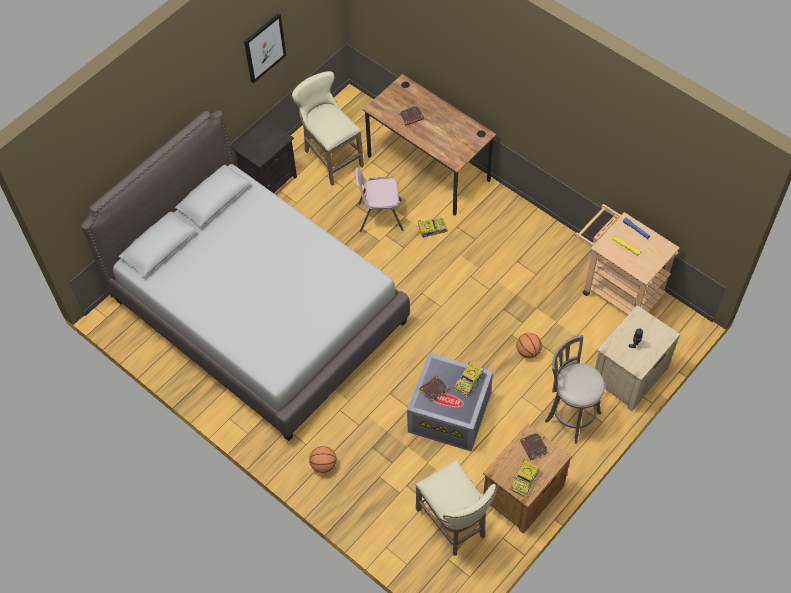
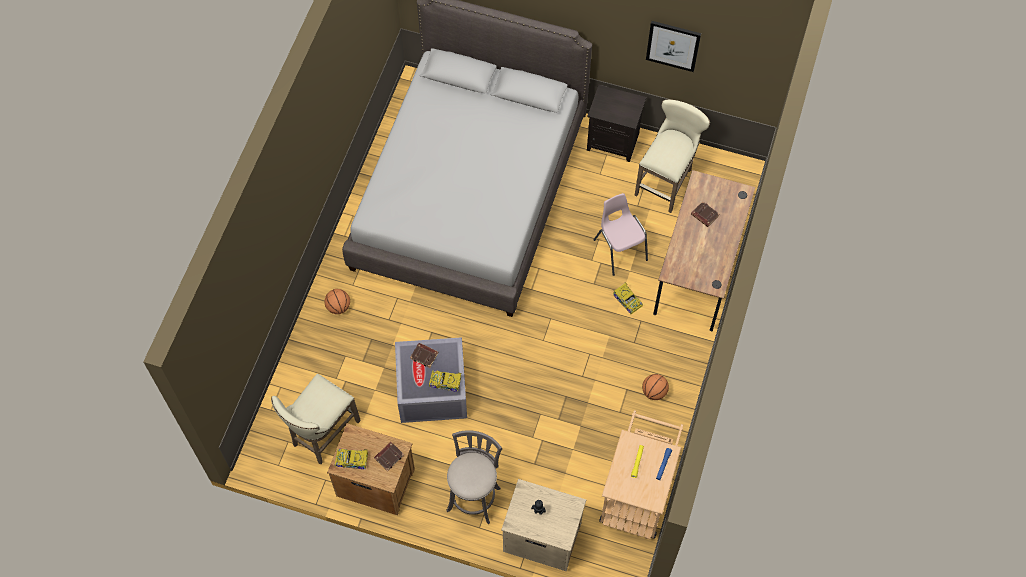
camera: 65 degrees right, 5 degrees up
(528, 351) = (528, 435): basketball -> basketball (654, 392)

